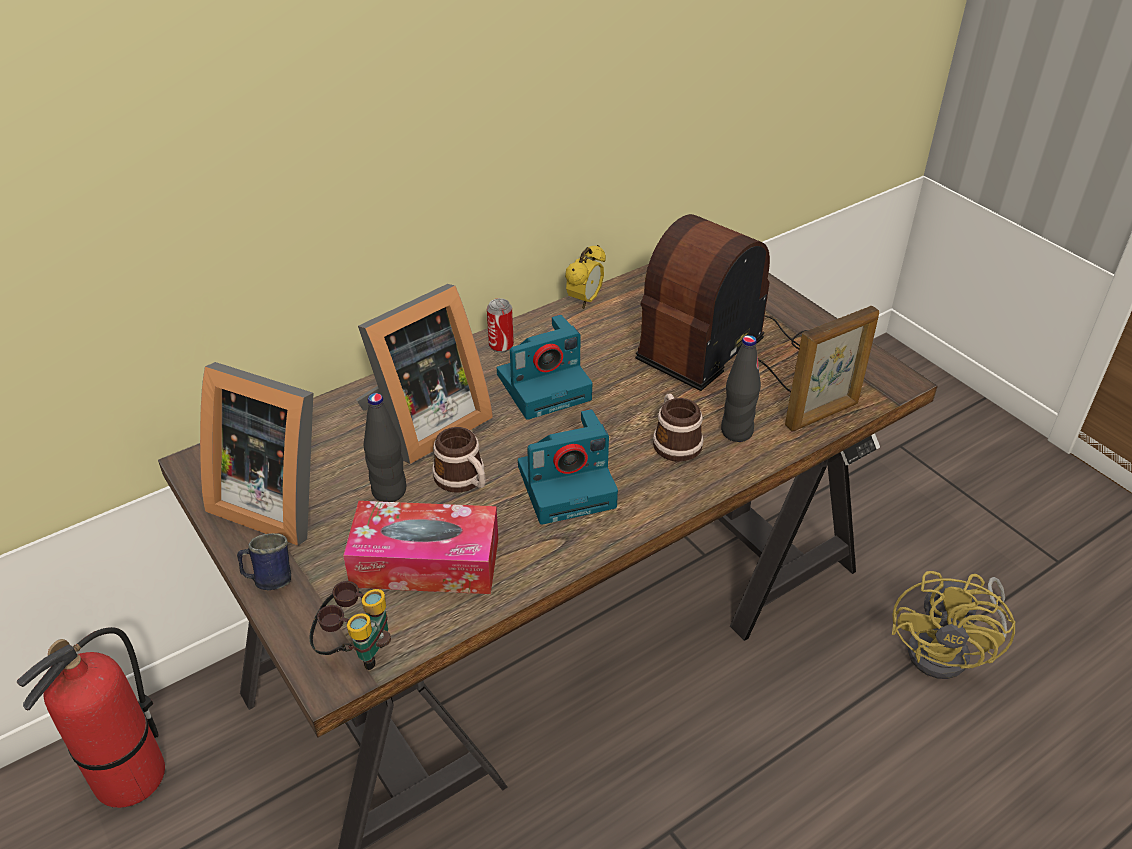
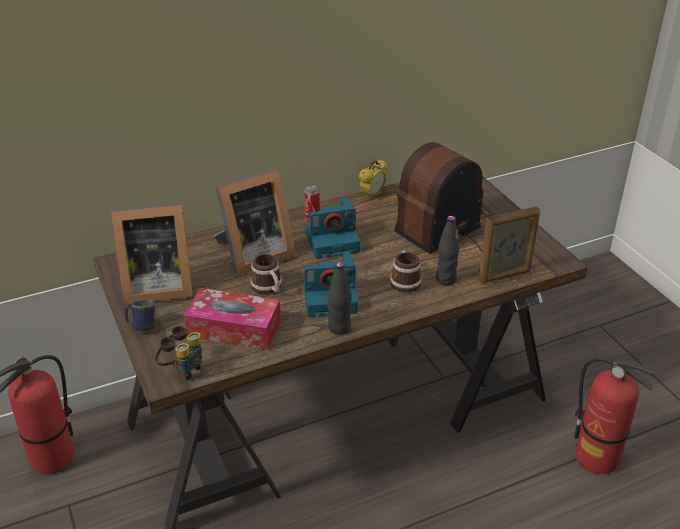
camera: 10 degrees right, 5 degrees down
(276, 499) = (155, 286): picture frame -> picture frame turned 45 degrees counterclockwise
(389, 491) = (222, 289): black bottle -> black bottle (339, 328)
(949, 652) = (597, 458): yellow fan -> fire extinguisher

